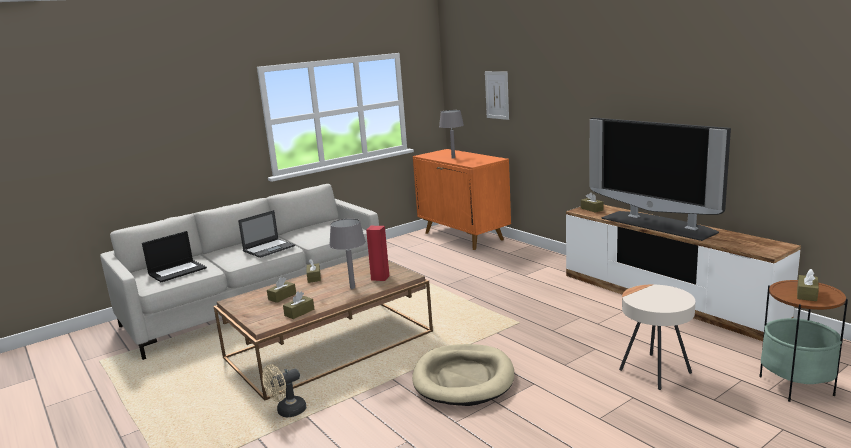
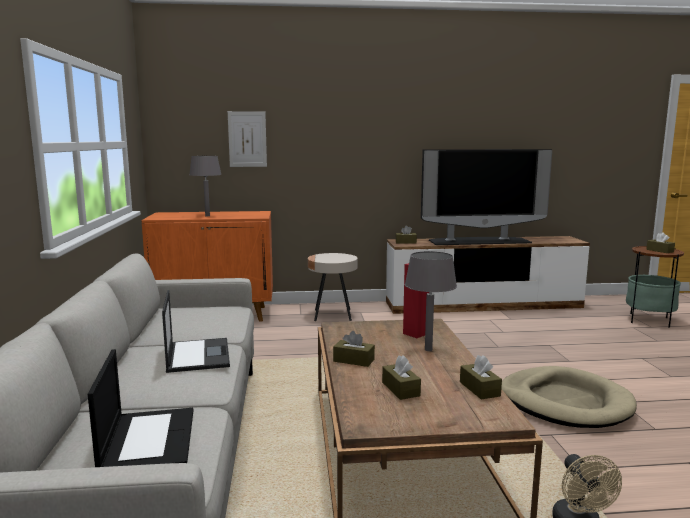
camera: 60 degrees left, 5 degrees down
(655, 371) = (604, 341): beige side table -> beige side table (332, 315)

